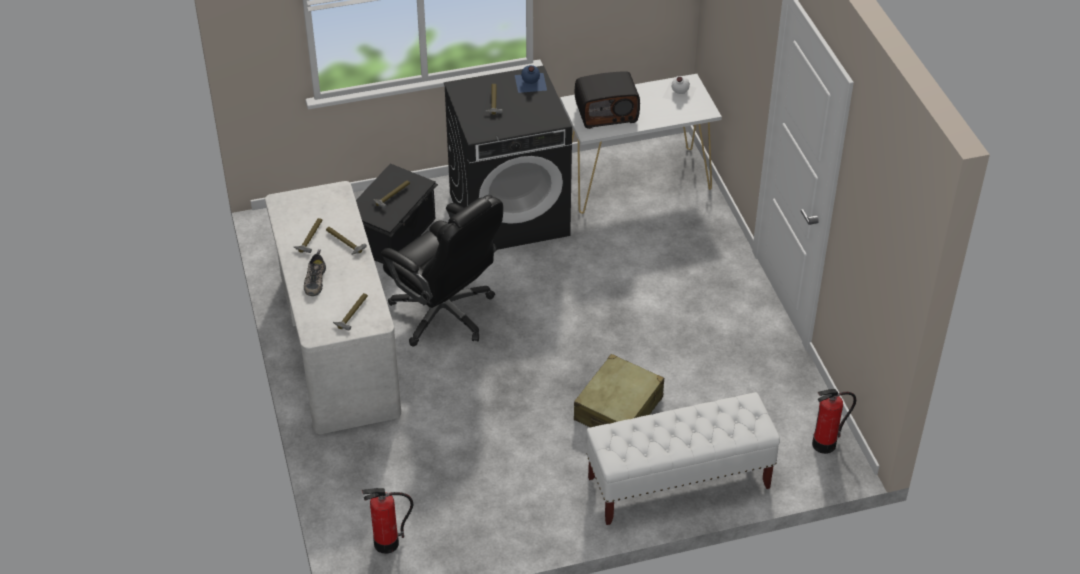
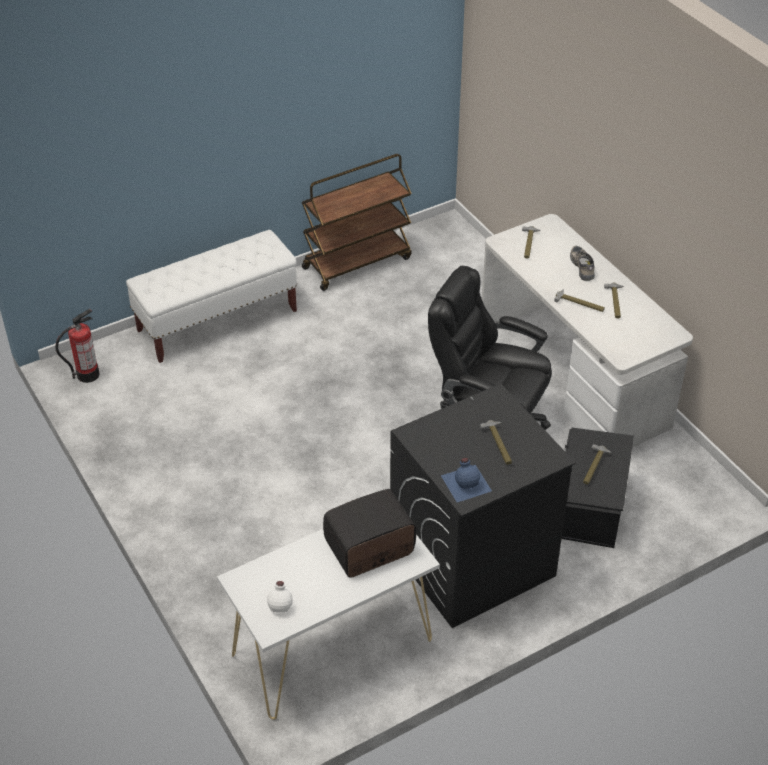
camera: 165 degrees right, 0 degrees up
(386, 543) = (440, 241): fire extinguisher -> none
(498, 532) = (357, 262): none -> brown cart
(619, 409) = (284, 370): beige suitcase -> none

